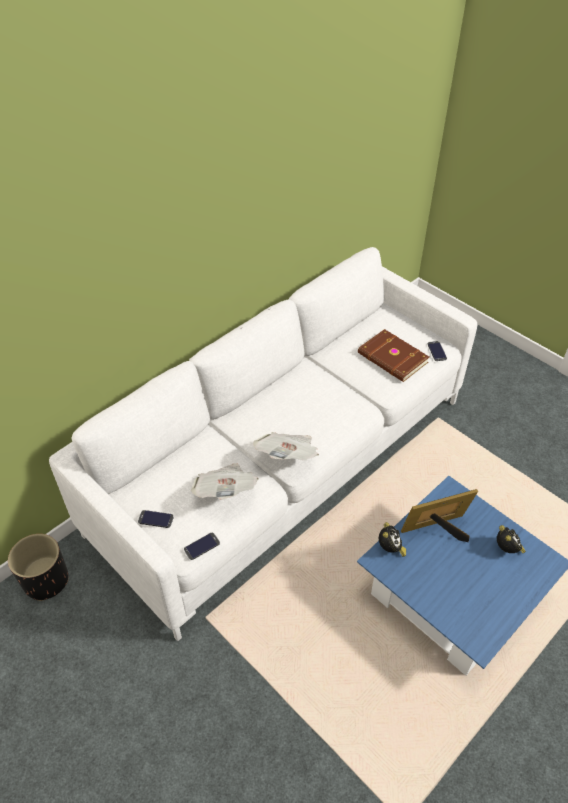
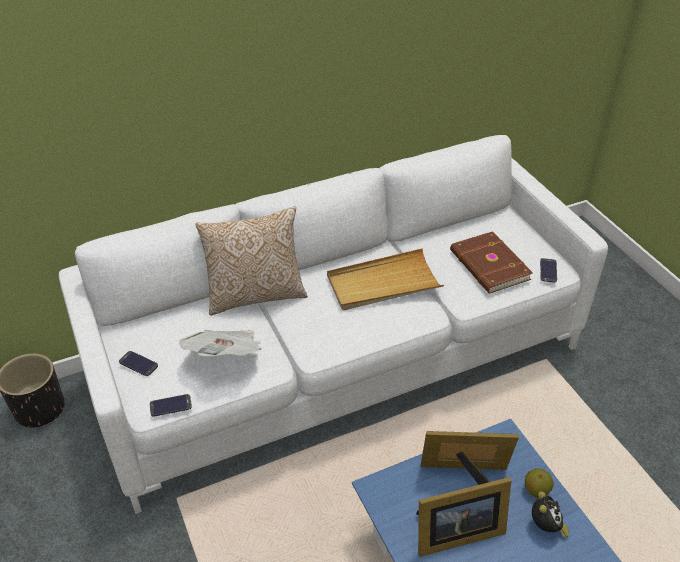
camera: 20 degrees right, 5 degrees down
(221, 432) = (255, 295): none -> pillow
(288, 456) = (314, 339): newspaper -> none
(319, 395) = (383, 283): none -> beige tray
(390, 549) = (397, 480): alarm clock -> none
(448, 575) = (454, 533): none -> picture frame
(489, 525) = (536, 490): none -> apple

